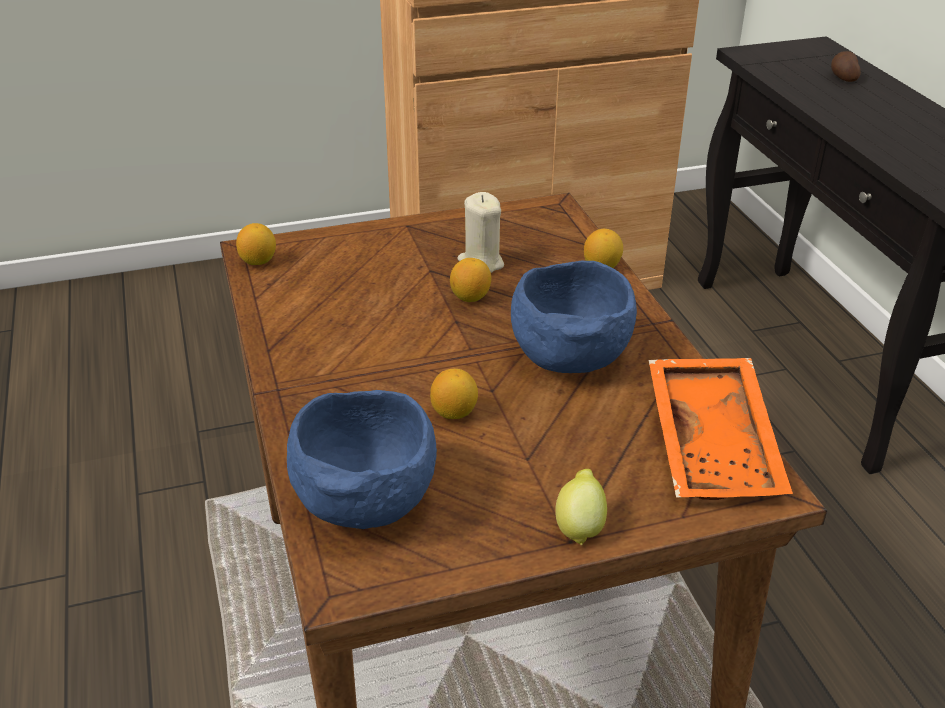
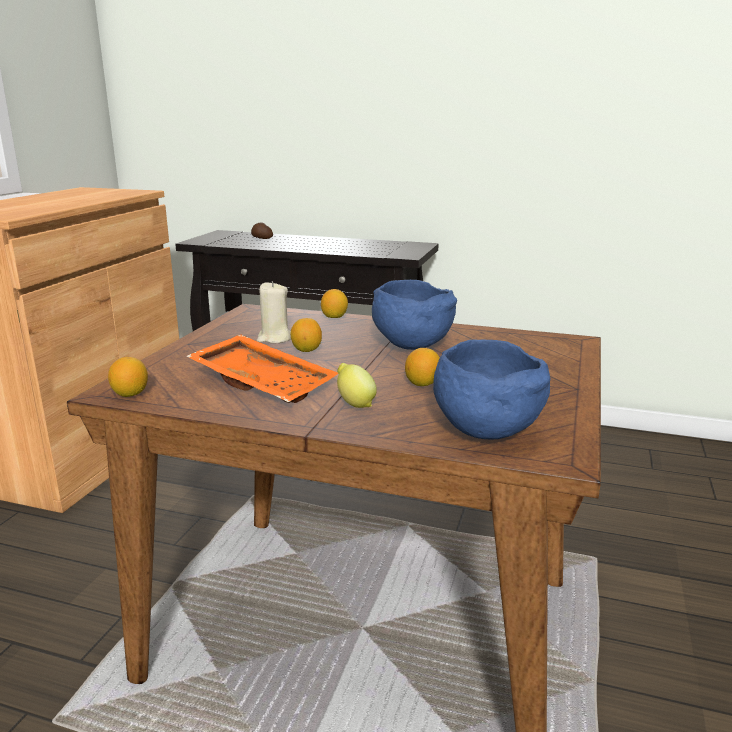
camera: 55 degrees left, 15 degrees down
(579, 527) = (567, 383): lemon -> lemon (355, 404)
(716, 444) = (529, 340): orange tray -> orange tray (265, 383)

